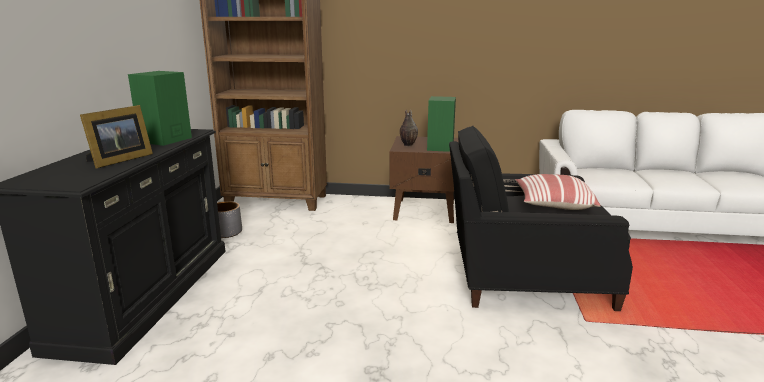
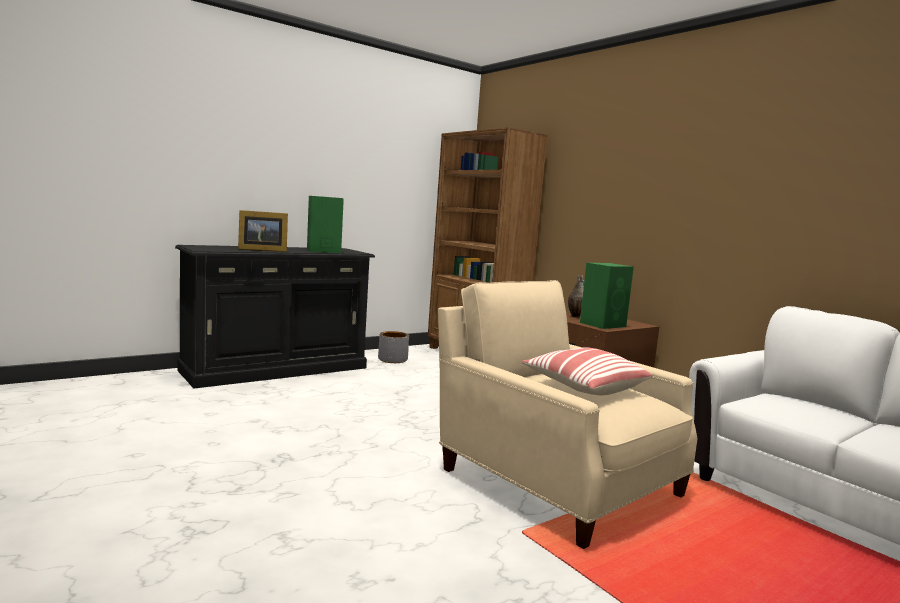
camera: 45 degrees right, 10 degrees down
(524, 276) = (555, 479): black armchair -> beige armchair

